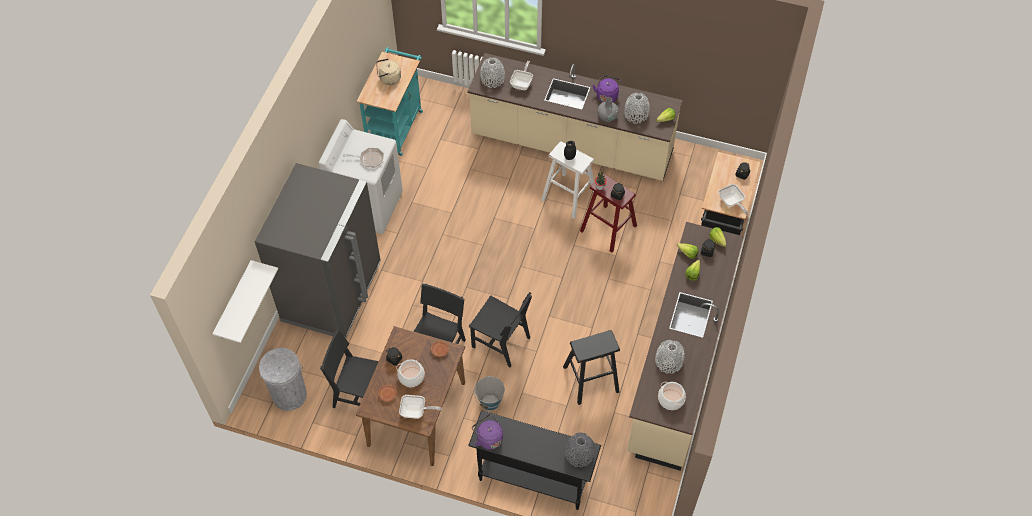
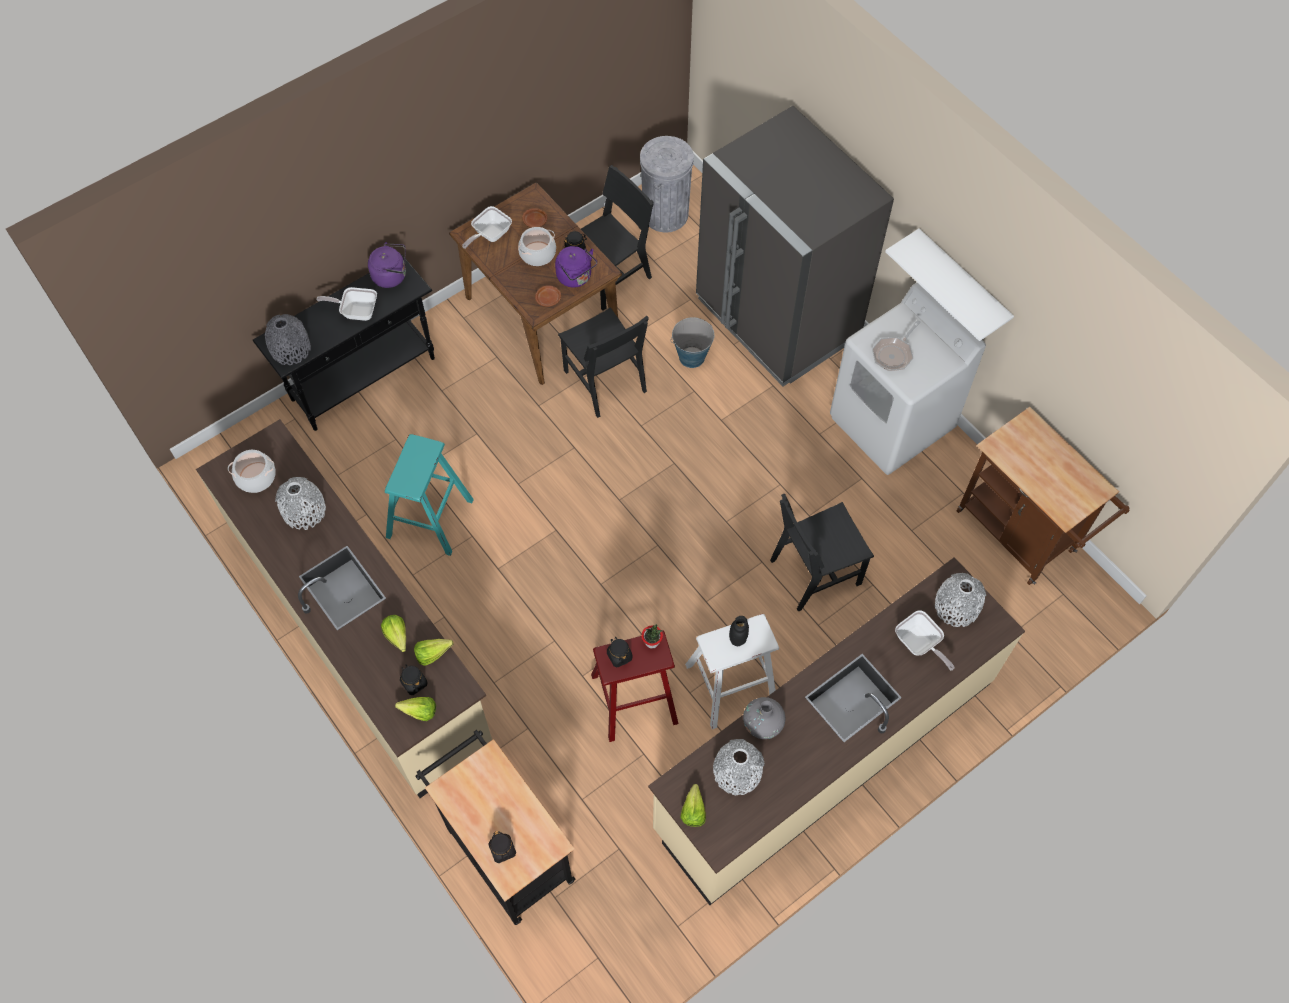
camera: 125 degrees right, 5 degrees up
(234, 302) = (743, 91): white shelf -> white shelf (962, 282)
(388, 79) = (1050, 469): beige kettle -> none
(396, 125) = (1021, 536): turquoise cart -> brown cart
(490, 402) = (493, 394): bucket -> bucket (691, 357)
(501, 342) = (562, 453): black chair -> black chair (815, 572)
(590, 379) = (430, 518): black stool -> turquoise stool
(607, 95) = (807, 755): purple kettle -> purple kettle (576, 277)
(731, 203) = (466, 789): frying pan -> frying pan (356, 311)

